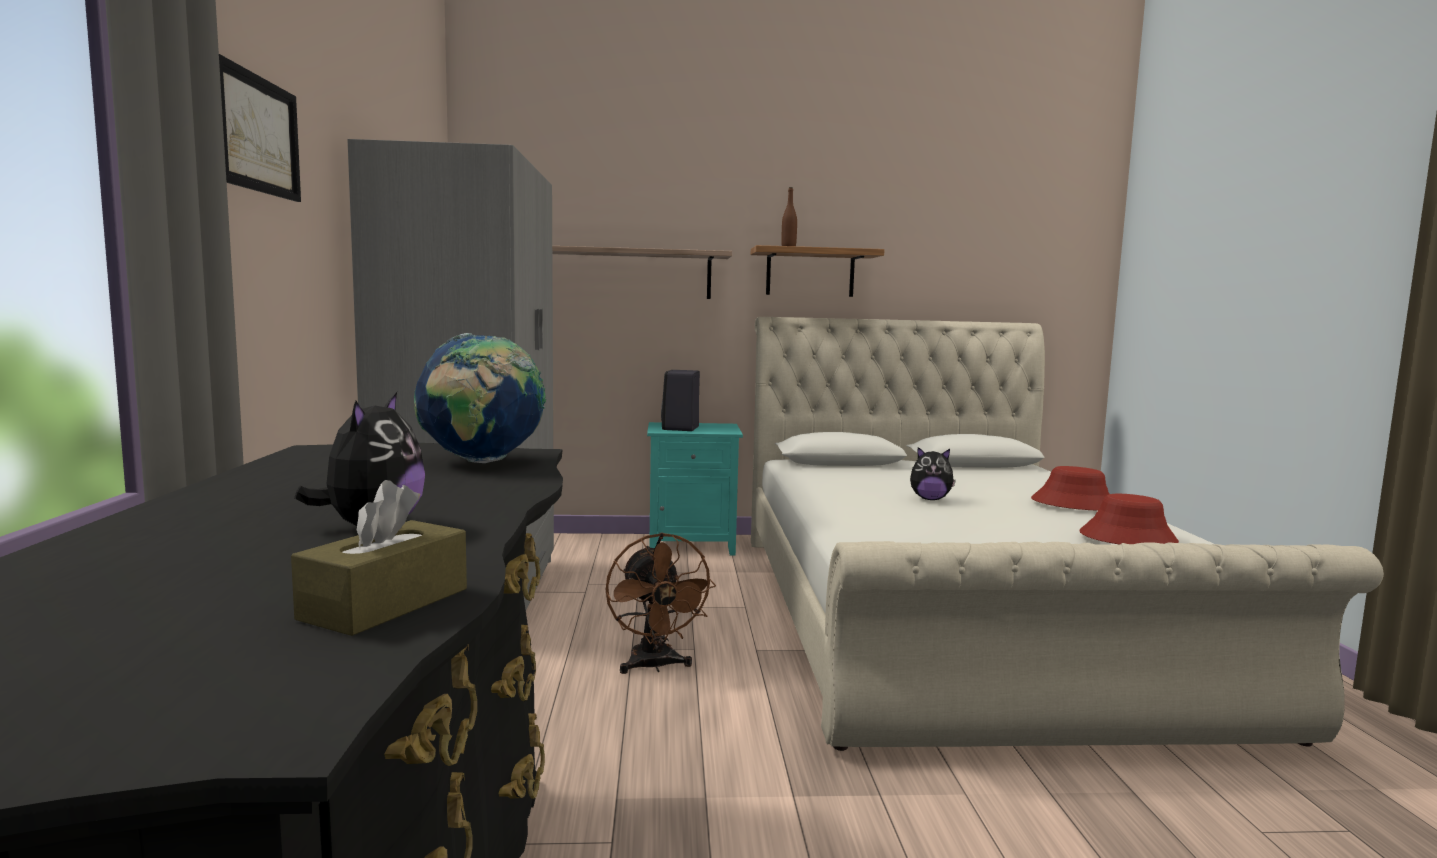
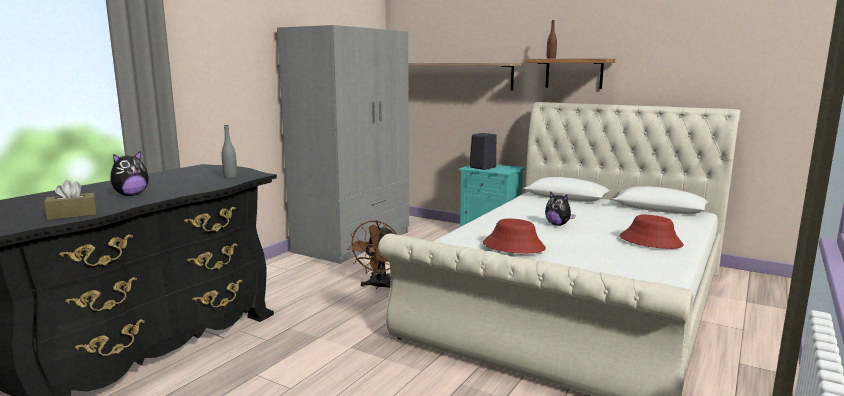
camera: 35 degrees right, 5 degrees up
(258, 135) = (212, 38): picture -> none
(481, 462) = (230, 177): globe -> grey bottle
(1127, 538) = (621, 265): red hat -> red hat (513, 246)

